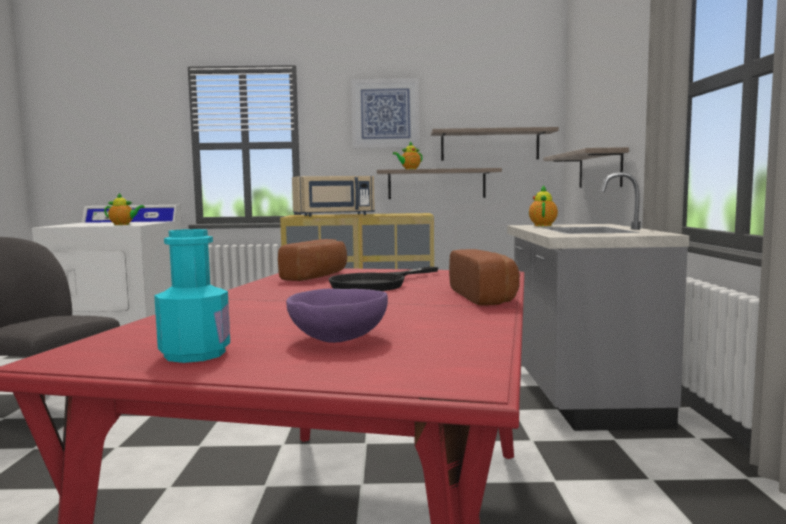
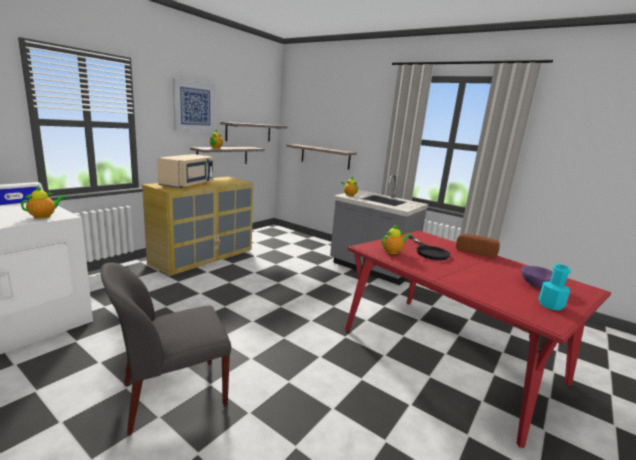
camera: 55 degrees left, 10 degrees up
(319, 276) = (393, 251): bread -> teapot

